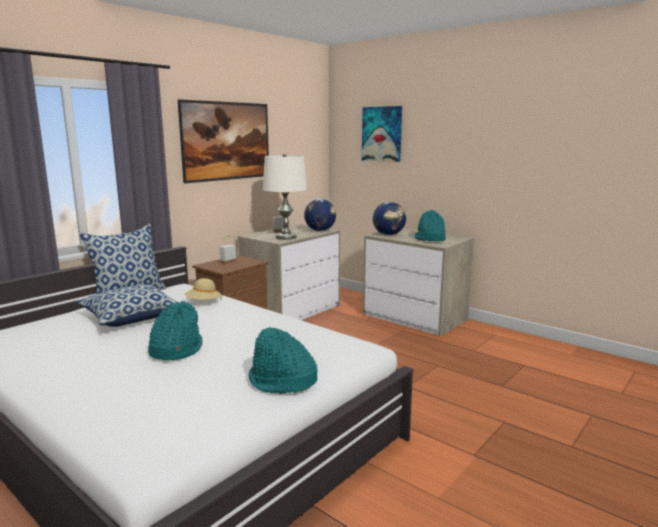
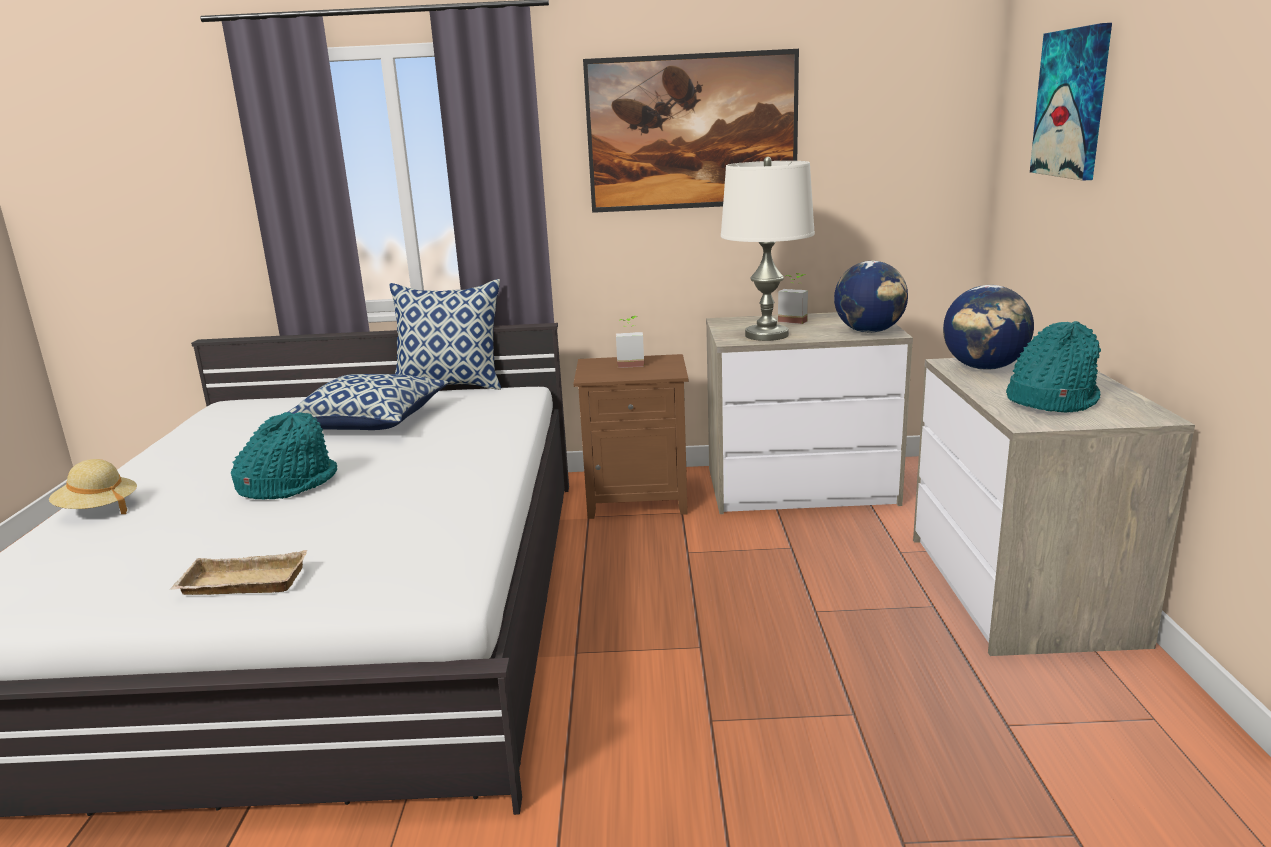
camera: 50 degrees right, 5 degrees up
(203, 303) = (479, 425): beige hat -> beige hat (98, 509)
(282, 381) = (240, 585): turquoise hat -> beige tray

